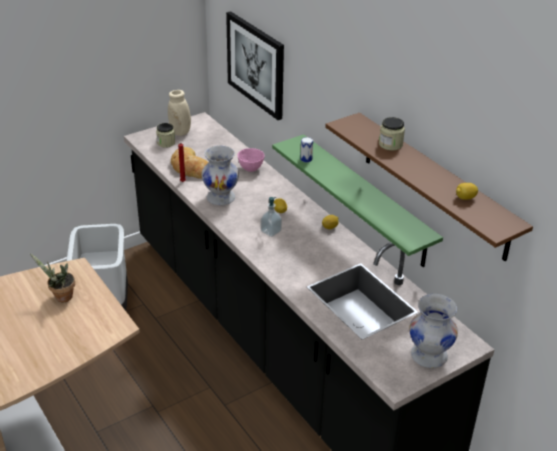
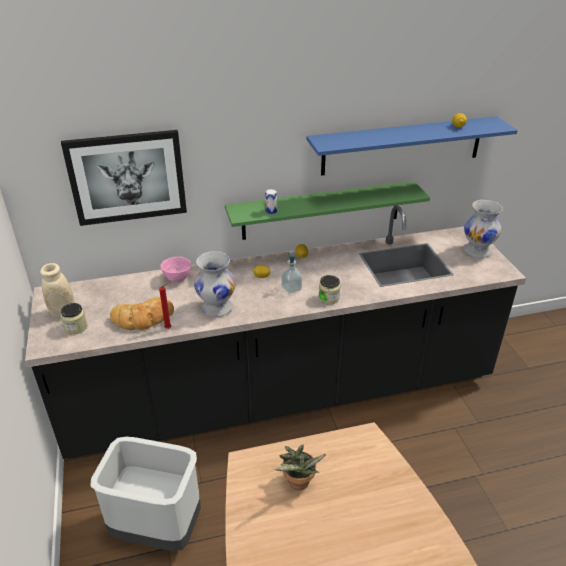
camera: 70 degrees left, 0 degrees up
(390, 144) = (369, 134): jar -> jar (328, 298)
(434, 185) = (402, 146): brown shelf -> blue shelf

